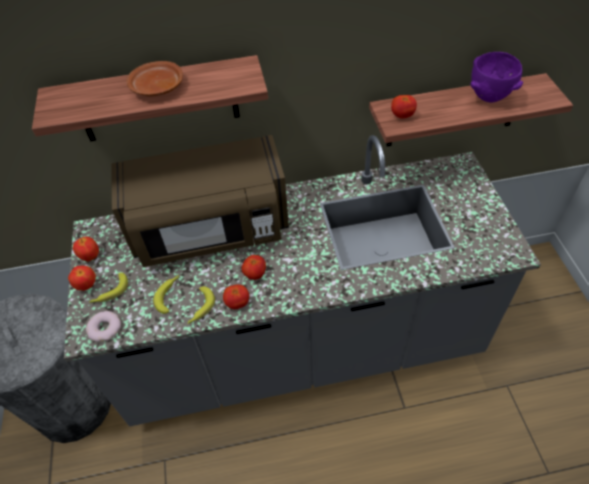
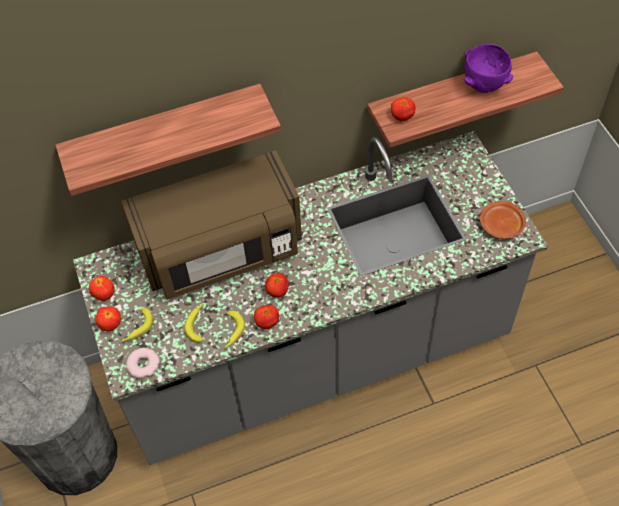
camera: 10 degrees left, 5 degrees up
(157, 87) = (174, 132): brown plate -> brown plate (501, 225)

